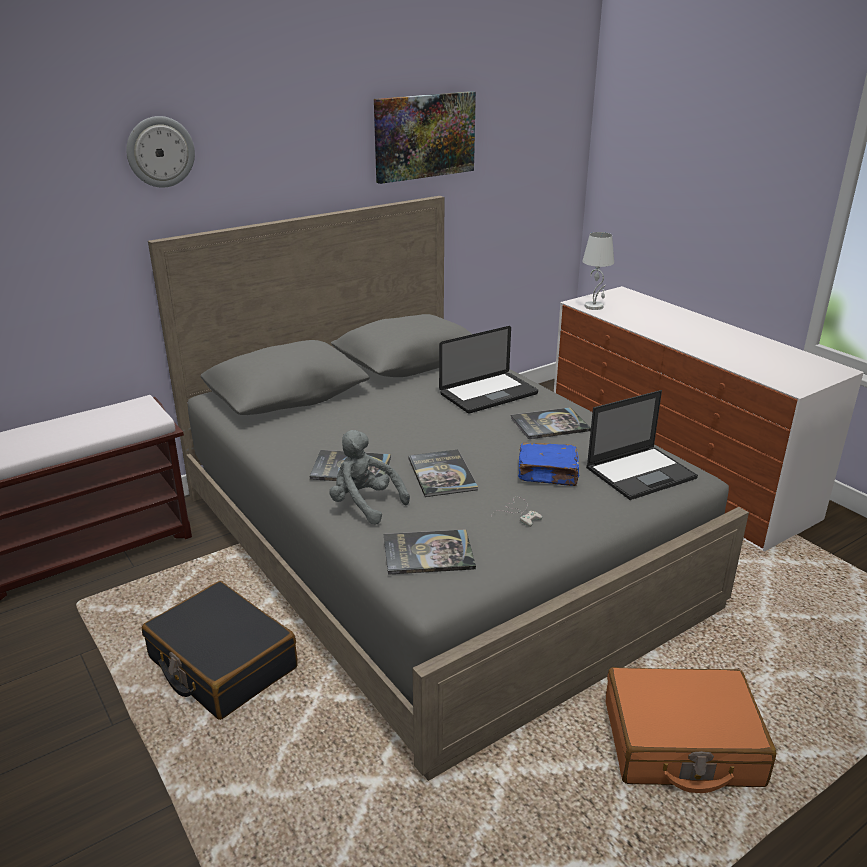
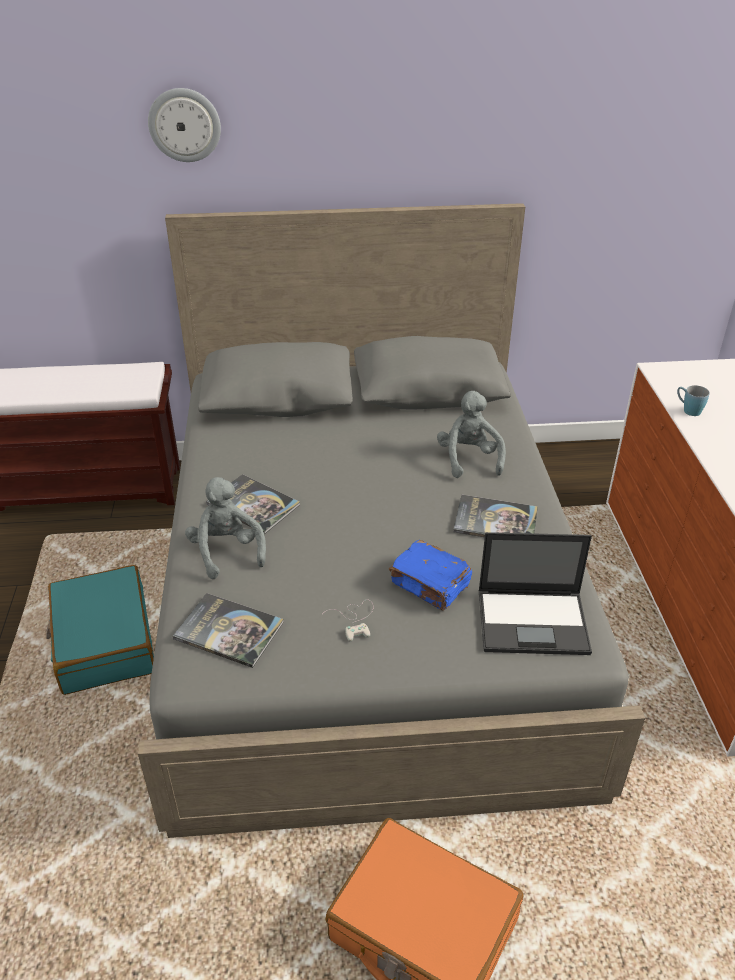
camera: 30 degrees right, 10 degrees up
(222, 663) = (104, 642): black suitcase -> turquoise suitcase
(424, 136) = (512, 130): picture -> none
(442, 474) = (327, 543): book -> none
(488, 394) = (469, 459): laptop -> grey plush toy
(594, 306) = (671, 381): white table lamp -> none
(623, 319) = (688, 410): none -> blue mug

